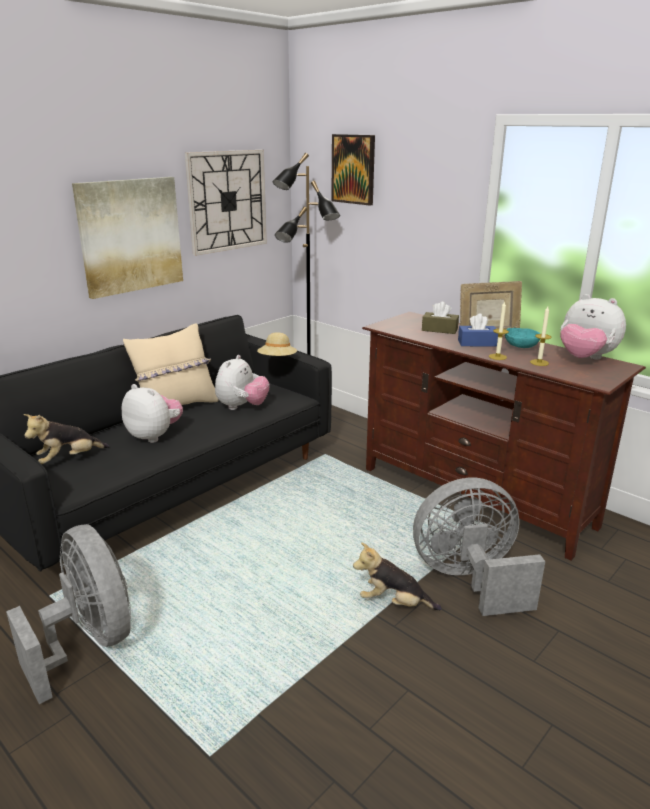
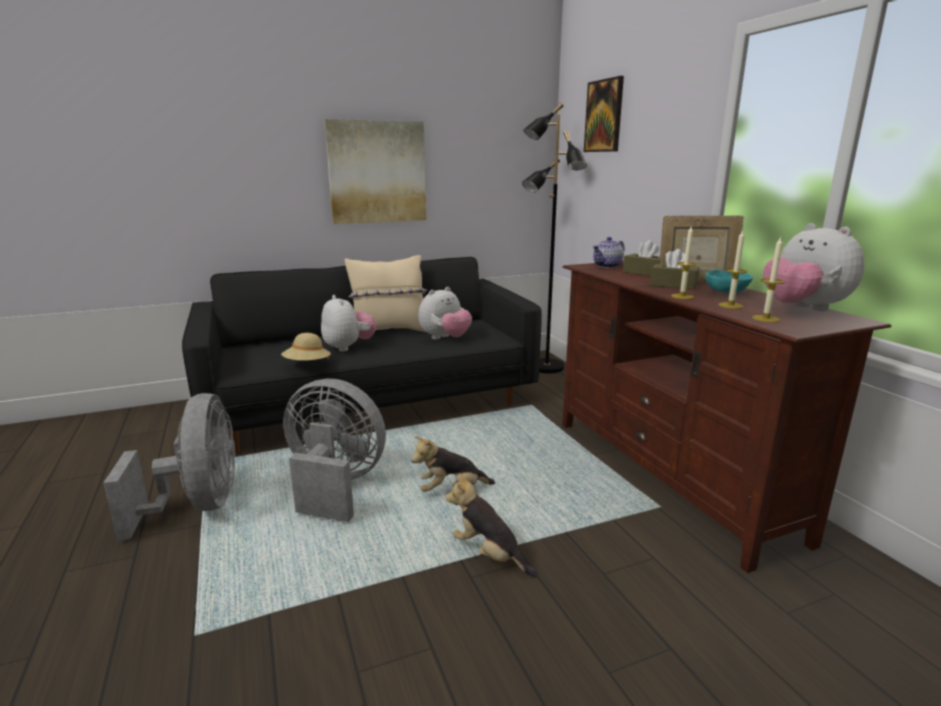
camera: 25 degrees right, 5 degrees down
(69, 459) = (266, 352): plush toy -> plush toy (451, 490)
(227, 201) = (481, 150): wall clock -> none
(277, 360) = (490, 299): beige hat -> beige hat (307, 365)
(401, 324) = (608, 266): none -> teapot
(469, 579) = (595, 556): grey fan -> grey fan (334, 485)
(477, 343) = (673, 285): blue tissue box -> brown tissue box
(574, 374) = (766, 318): none -> candle

